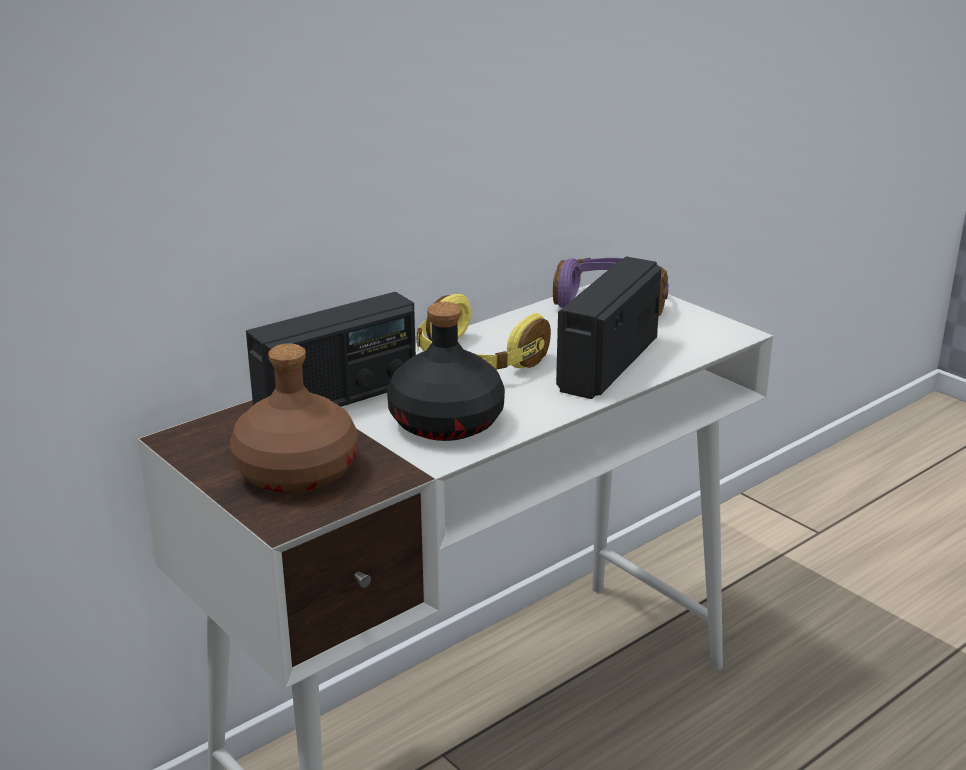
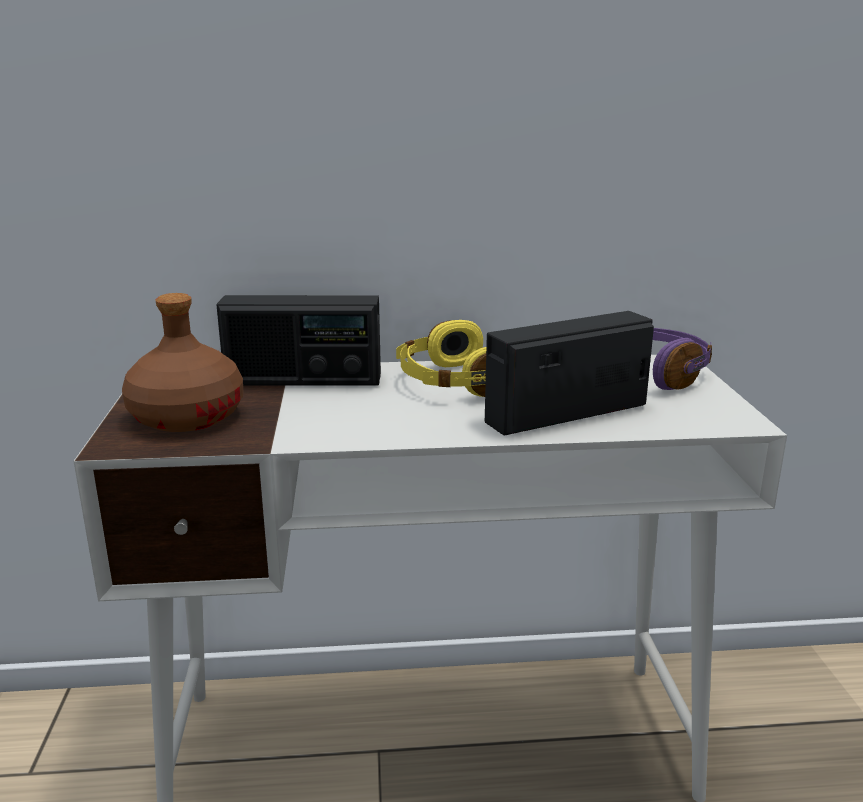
camera: 35 degrees right, 5 degrees down
(446, 423) = (351, 417): black bottle -> none

